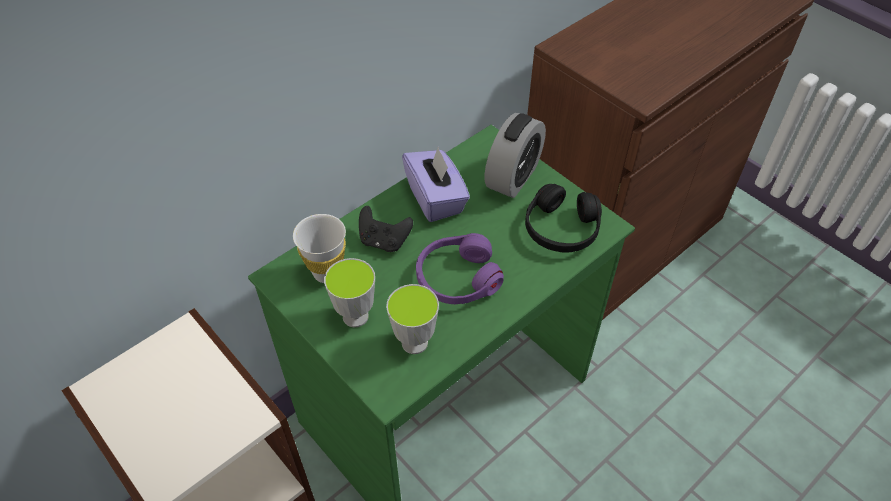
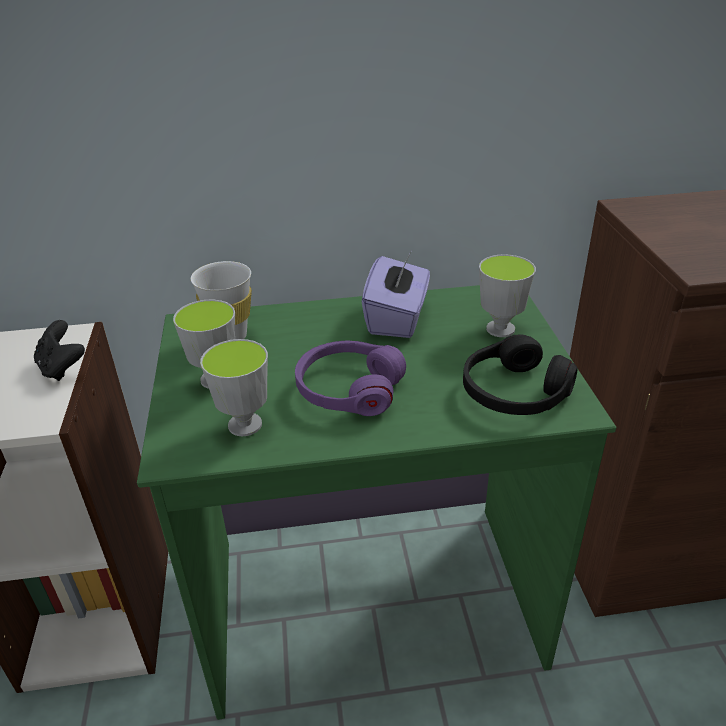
camera: 35 degrees right, 15 degrees down
(384, 241) = (310, 333): black game controller -> black game controller (62, 368)
(513, 177) = (500, 329): alarm clock -> cup

